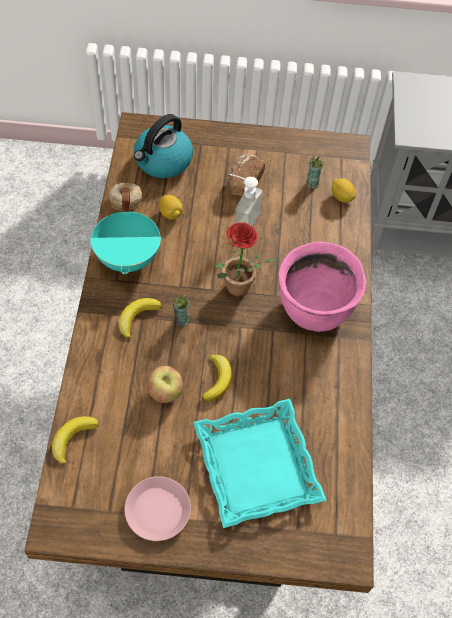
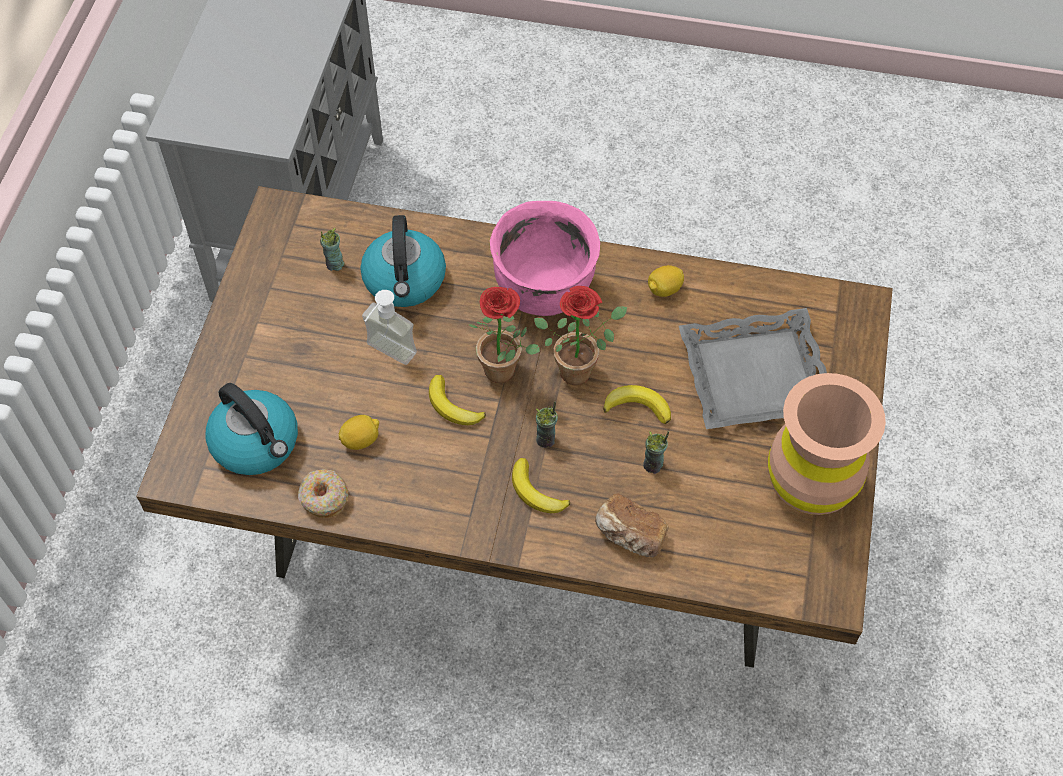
camera: 80 degrees left, 0 degrees up
(73, 439) = (714, 574): banana -> banana (452, 406)
(129, 258) = (433, 497): turquoise cooking pot -> none
(157, 510) = (810, 483): pink plate -> brown vase
(165, 392) = (653, 465): apple -> cup
(243, 182) = (318, 344): bread -> bread (629, 536)
(246, 338) = (580, 368): none -> potted plant
(258, 465) = (755, 375): turquoise tray -> grey tray
(305, 224) = (405, 281): none -> kettle
(341, 197) = (365, 235): lemon -> lemon (664, 289)

